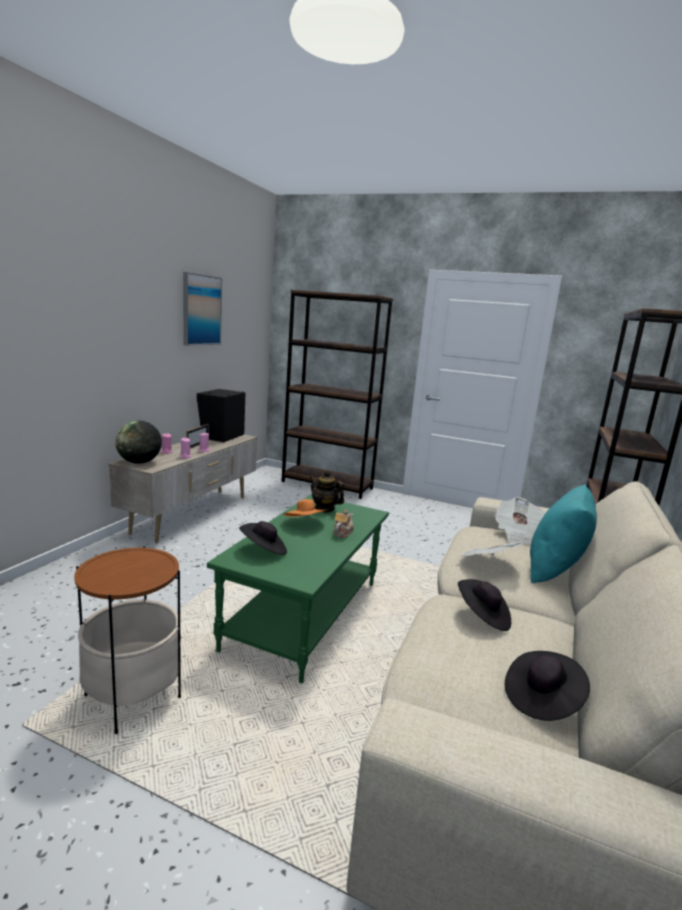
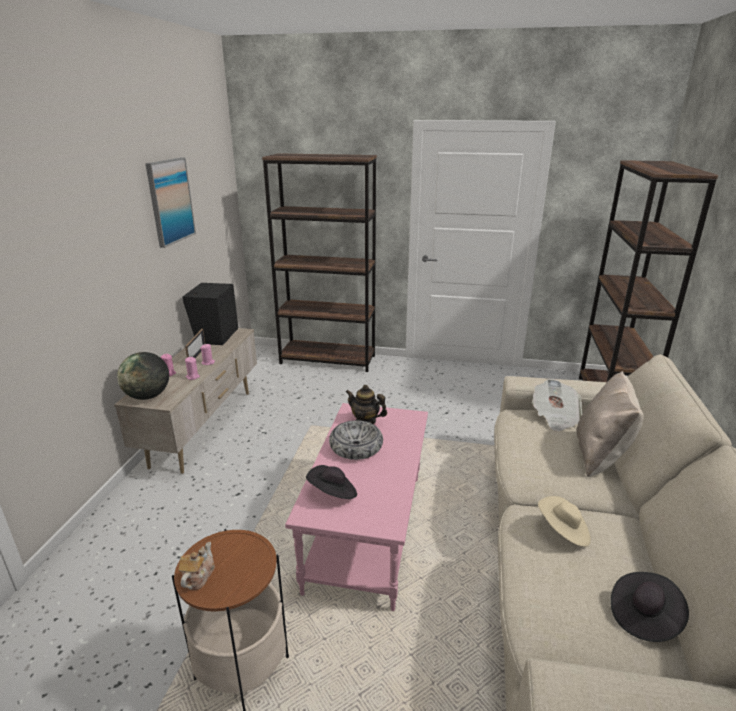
camera: 10 degrees left, 10 degrees up
(305, 523) = (356, 446): orange hat -> bowl
(305, 616) = (368, 531): green coffee table -> pink coffee table
(342, 533) = (397, 451): teapot -> teapot (198, 576)
(483, 617) = (563, 531): black hat -> beige hat
(486, 564) = (541, 462): newspaper -> none
(554, 570) = (600, 455): turquoise pillow -> beige pillow

